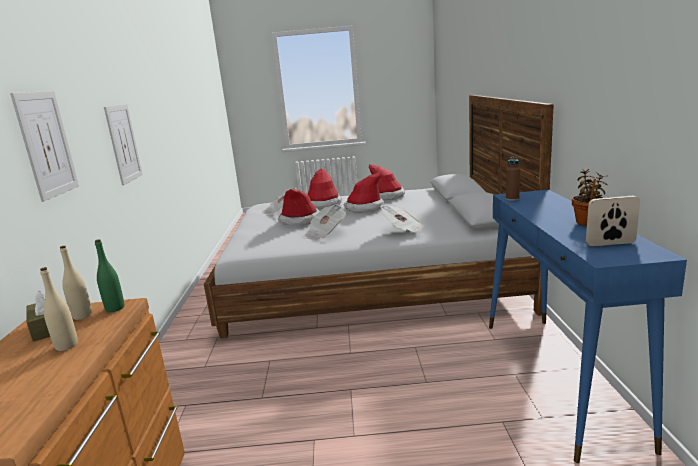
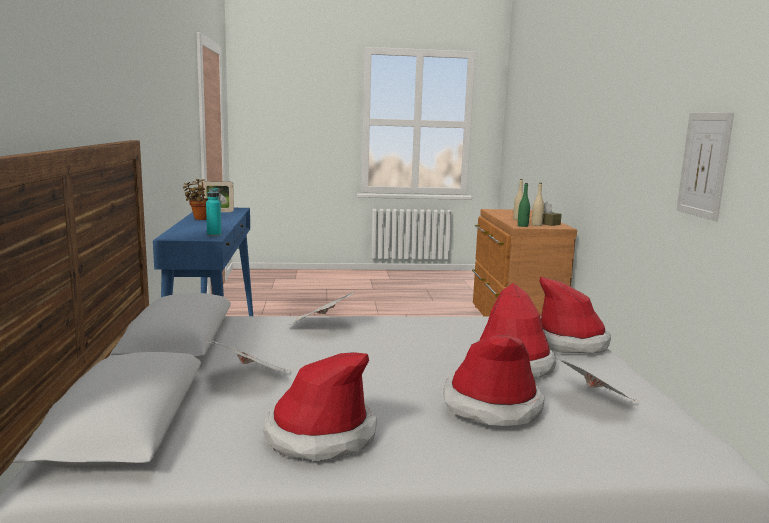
camera: 175 degrees right, 5 degrees down
(46, 144) = (624, 136): picture -> none
(324, 233) = (444, 333): newspaper -> newspaper (249, 378)
(364, 208) = (383, 386): hat -> hat (570, 342)
(512, 199) = (214, 235): brown bottle -> turquoise bottle

